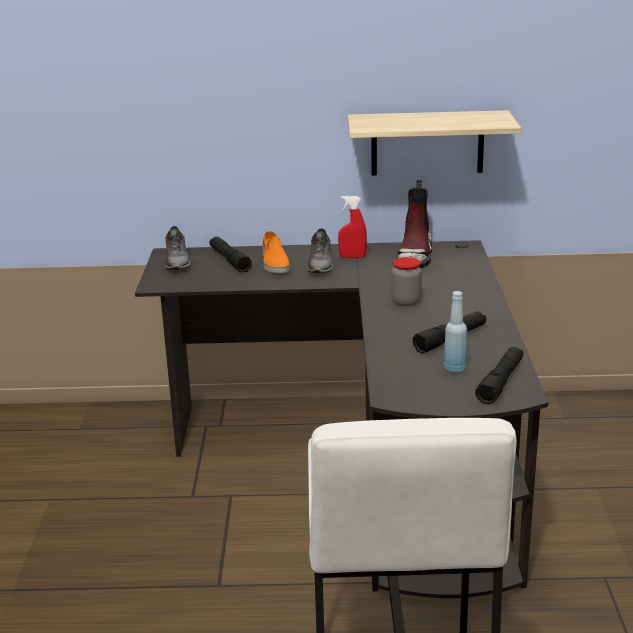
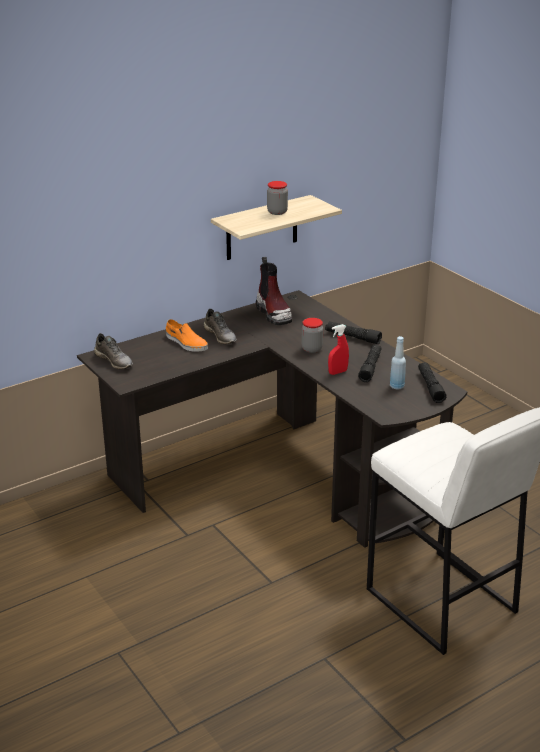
camera: 35 degrees left, 5 degrees up
(229, 260) = (151, 350): black flashlight -> black flashlight (352, 337)
(352, 257) = (233, 324): red spray bottle -> red spray bottle (337, 372)
(434, 119) = (277, 212): none -> jar

